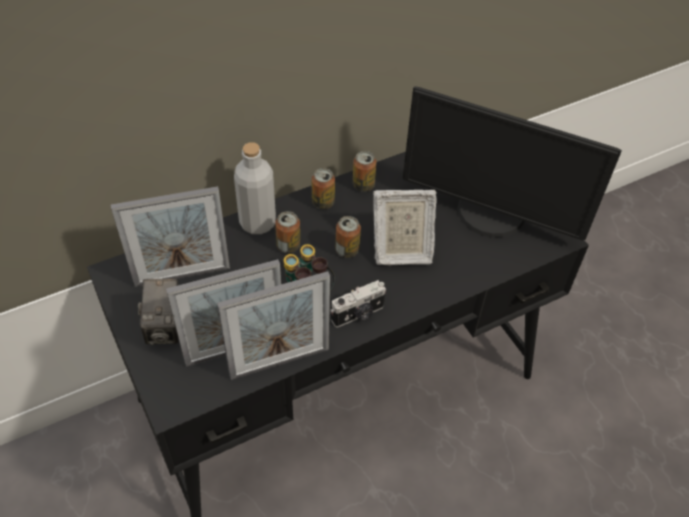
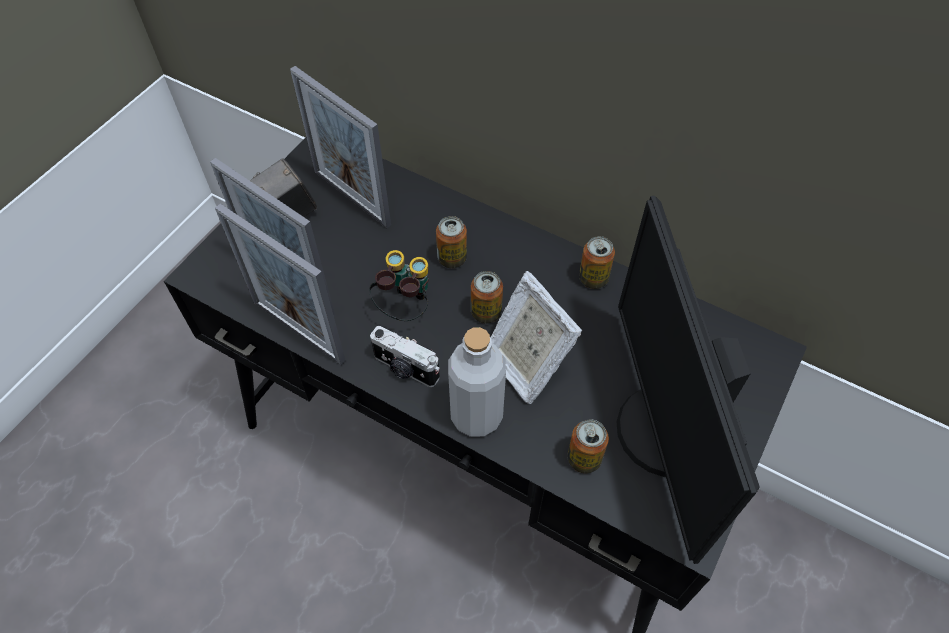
camera: 60 degrees right, 5 degrees up
(257, 222) = (462, 217): grey bottle -> grey bottle (476, 415)
(323, 202) = (536, 256): can -> can (584, 458)

